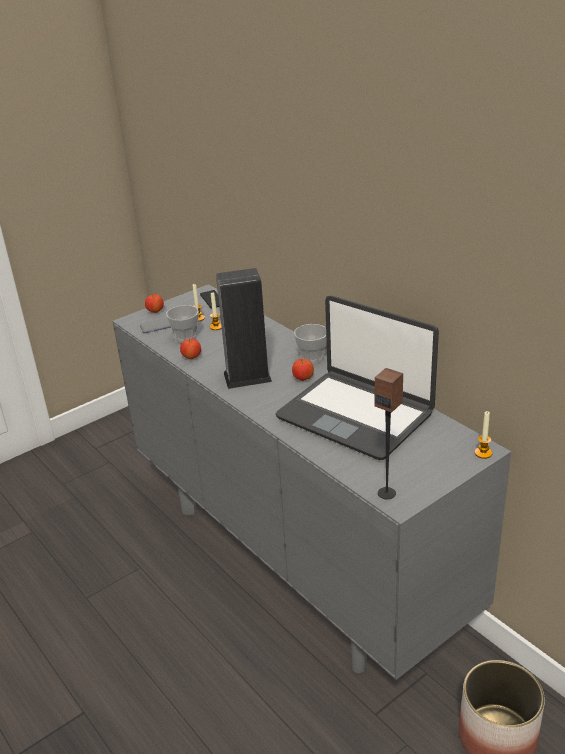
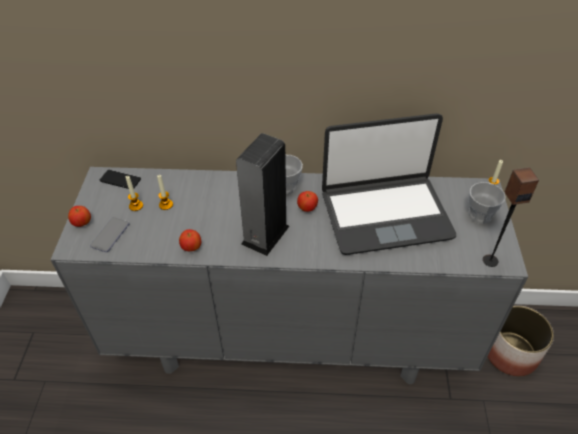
camera: 50 degrees left, 15 degrees up
(185, 337) = (154, 231): cup -> cup (479, 215)

